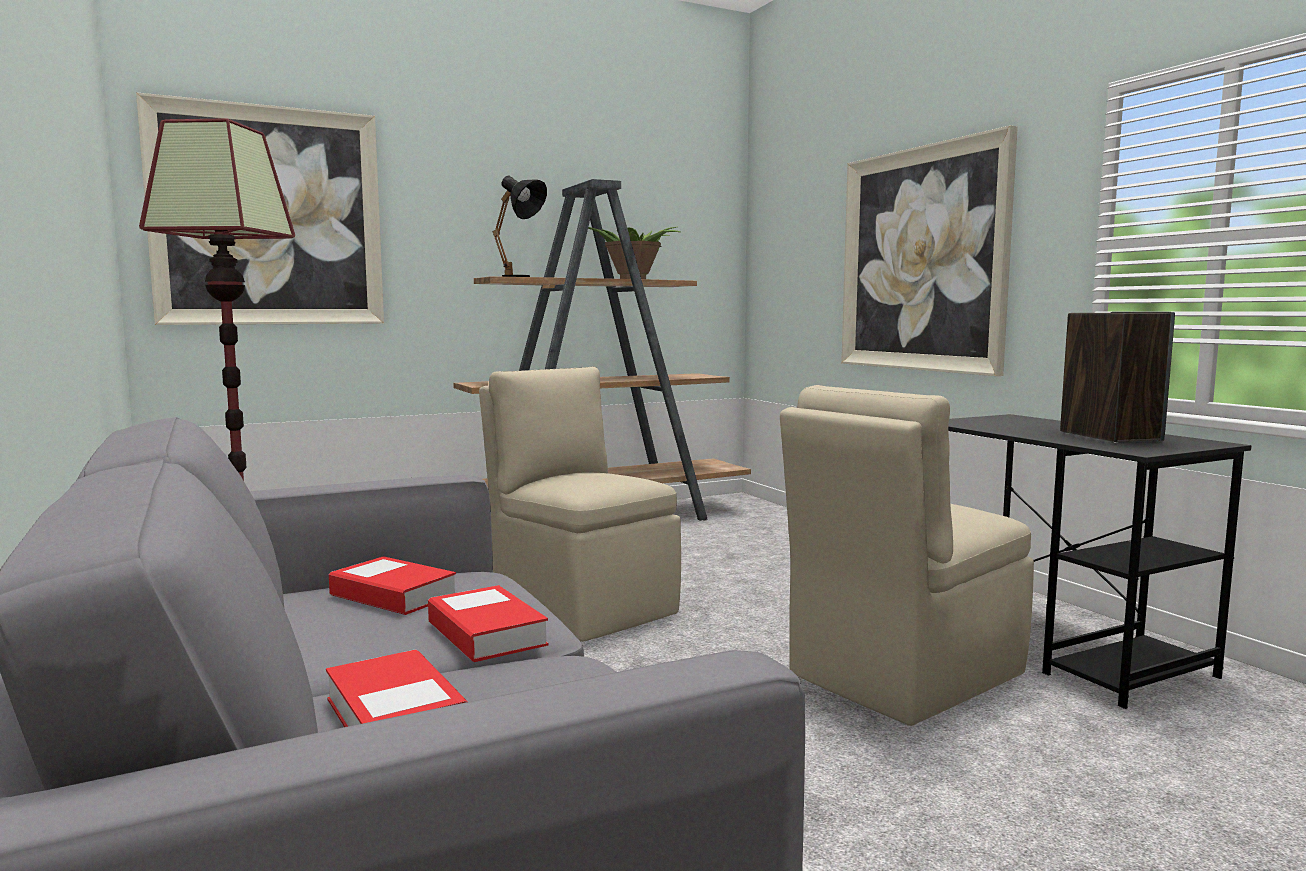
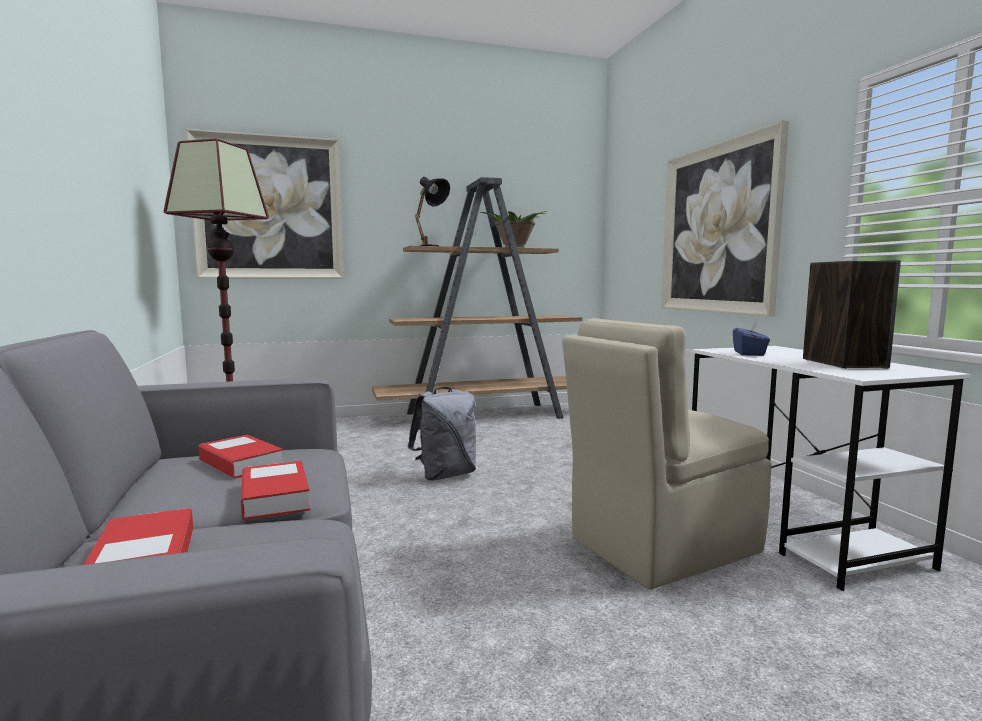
camera: 10 degrees right, 0 degrees up
(581, 605) = (445, 475): beige chair -> grey backpack
(992, 426) = (749, 353): none -> blue tissue box
(1054, 645) = (797, 530): black desk -> white desk

